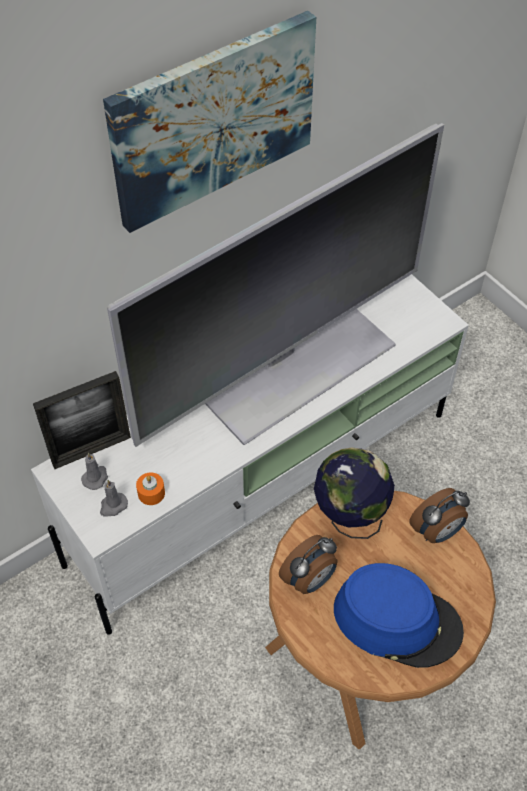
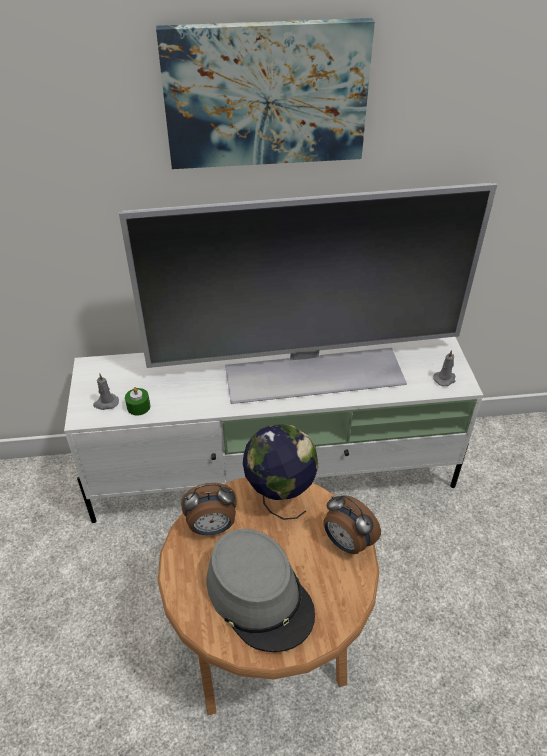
camera: 30 degrees right, 10 degrees down
(91, 450) = (122, 362): picture frame -> none
(95, 477) = (110, 380): grey candle -> grey candle (445, 379)
(151, 493) = (138, 407): orange candle -> green candle
(397, 619) = (260, 595): blue hat -> grey hat
(437, 532) = (347, 543): alarm clock -> alarm clock turned 45 degrees clockwise

